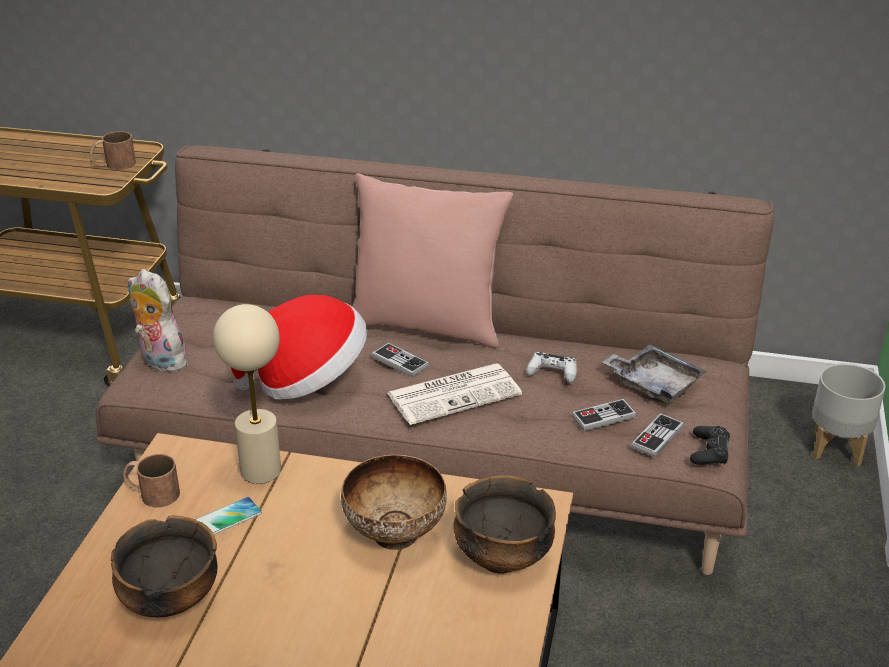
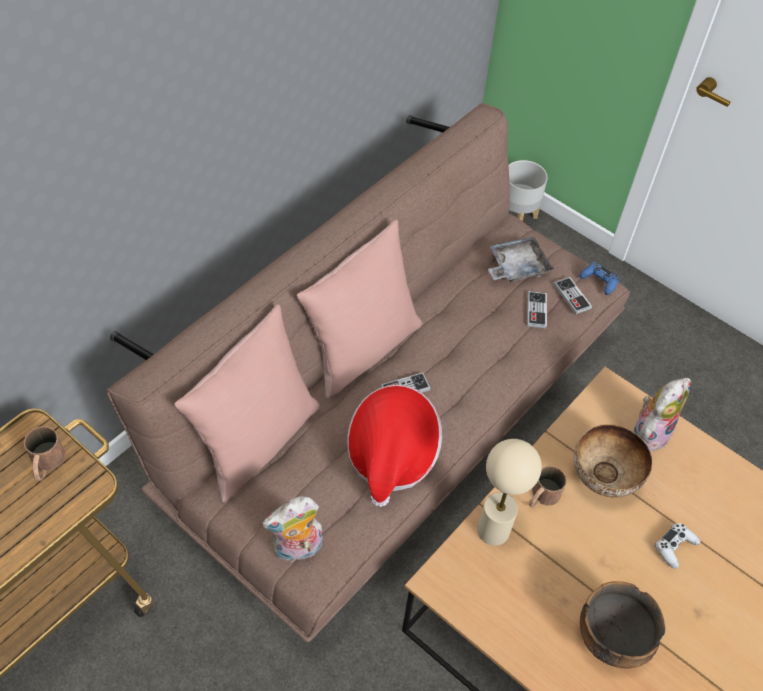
camera: 65 degrees left, 20 degrees up
(151, 493) = (483, 613): brown mug -> brown mug (541, 497)
(228, 518) = (538, 571): phone -> none
(265, 305) = (257, 442): none -> pink pillow
(455, 394) = (465, 375): newspaper -> none
(502, 557) = (649, 432): bowl -> plush toy
(552, 373) = (473, 310): white game controller -> white game controller (674, 547)
(709, 451) = (599, 281): black game controller -> blue game controller

